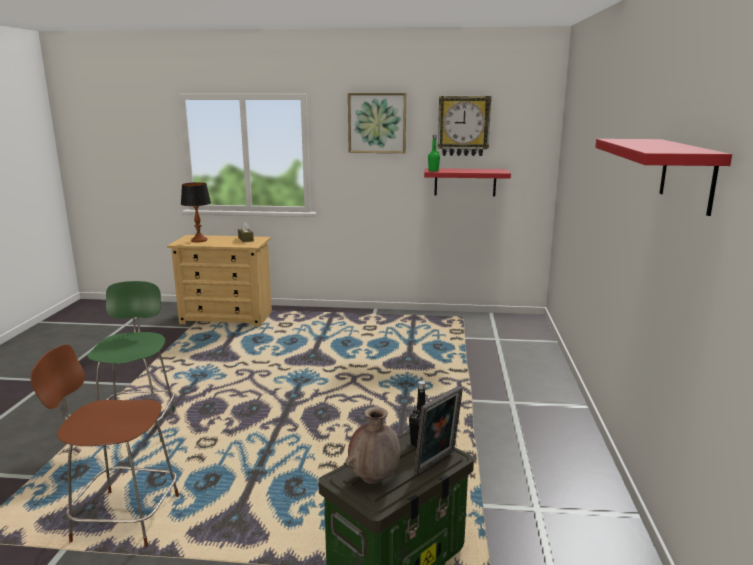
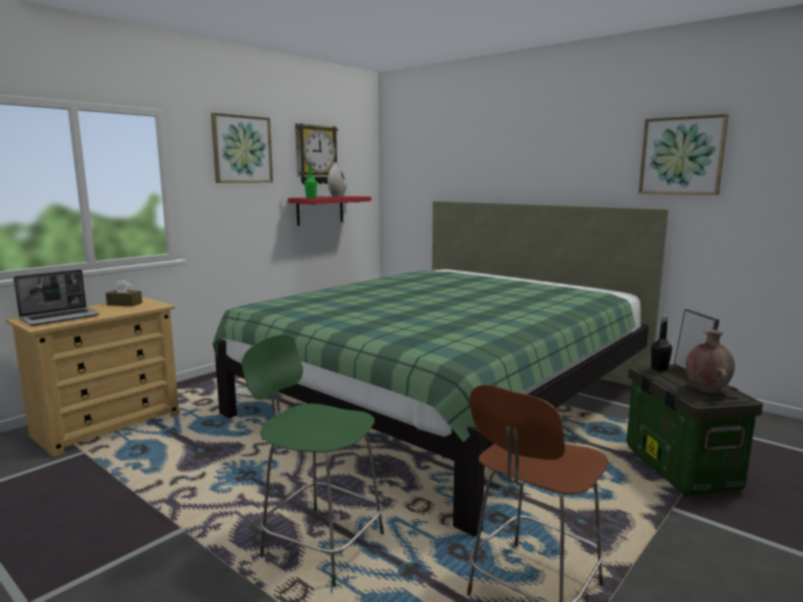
camera: 55 degrees left, 5 degrees down
(199, 240) = (61, 317): table lamp -> laptop
(402, 397) = (444, 400): none -> green bed
(473, 170) = (337, 196): none -> white vase
(687, 175) = (682, 156): red shelf -> picture

